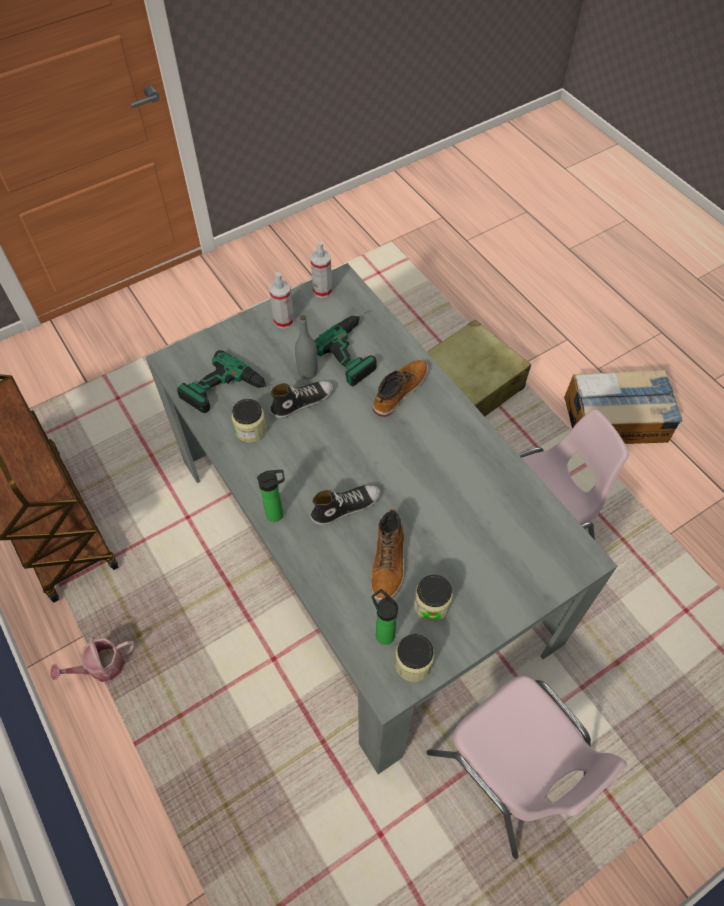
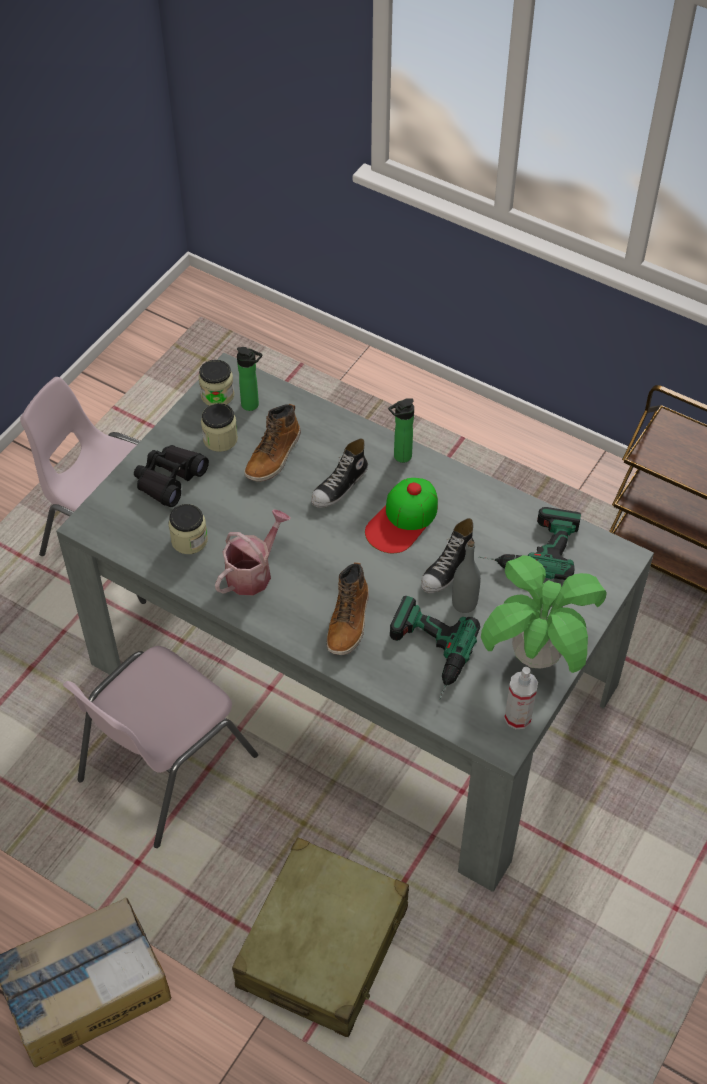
camera: 155 degrees right, 5 degrees down
(101, 667) = (539, 475): watering can -> watering can (253, 572)
(251, 429) = (480, 520): jar -> jar (189, 540)
(283, 321) = (535, 655): spray bottle -> potted plant
(311, 454) = (402, 520): none -> cap
(388, 563) = (274, 456): boot -> boot turned 135 degrees counterclockwise
(496, 577) = (169, 479): none -> black binoculars

